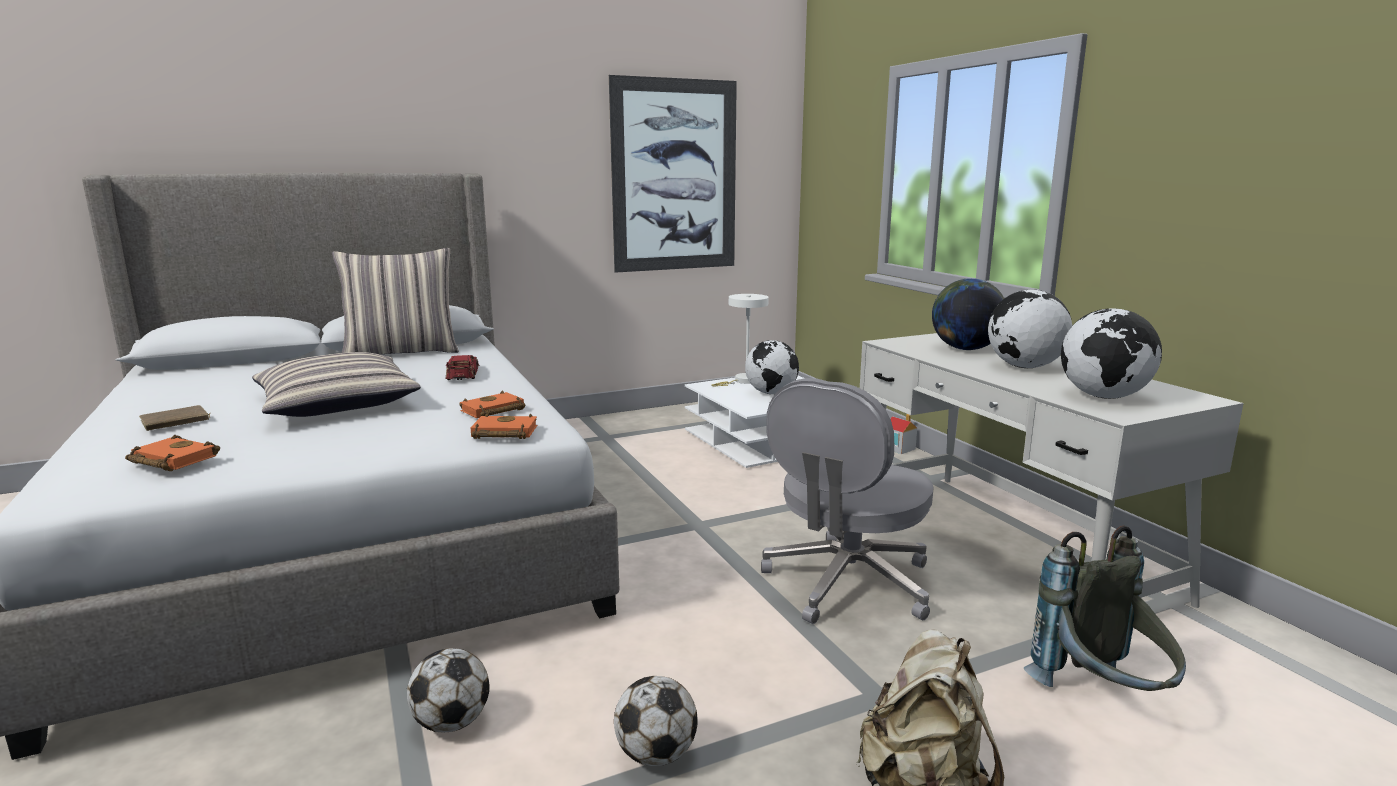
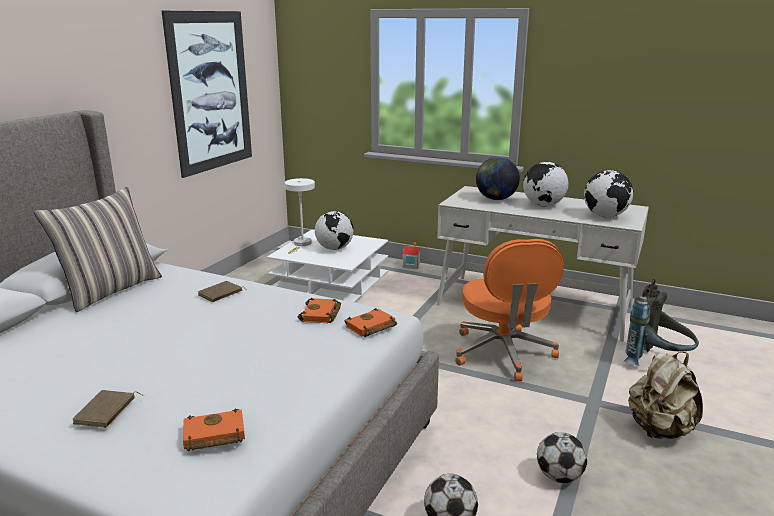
camera: 40 degrees left, 5 degrees up
(337, 403) = (191, 348): pillow -> none
(463, 374) = (221, 294): red toy car -> brown book
(847, 584) = (503, 354): grey office chair -> orange office chair

